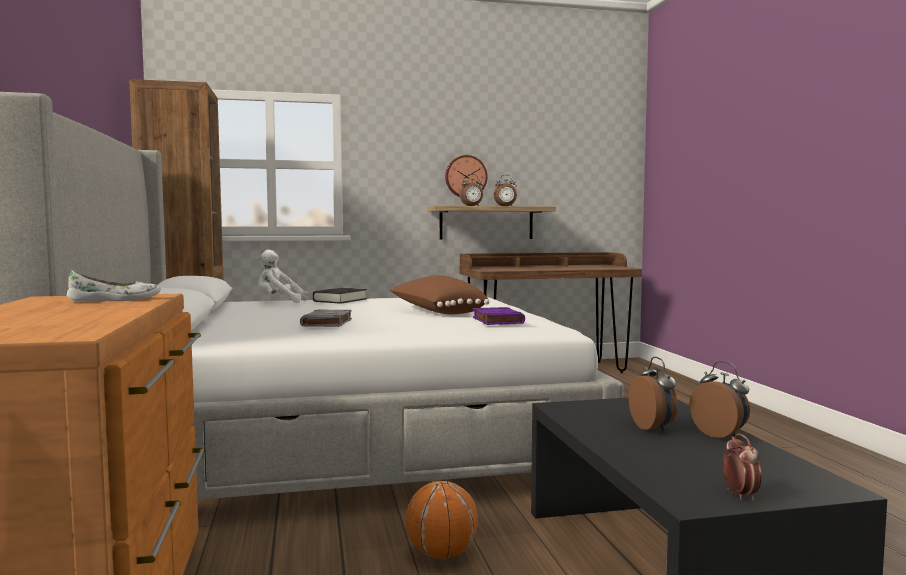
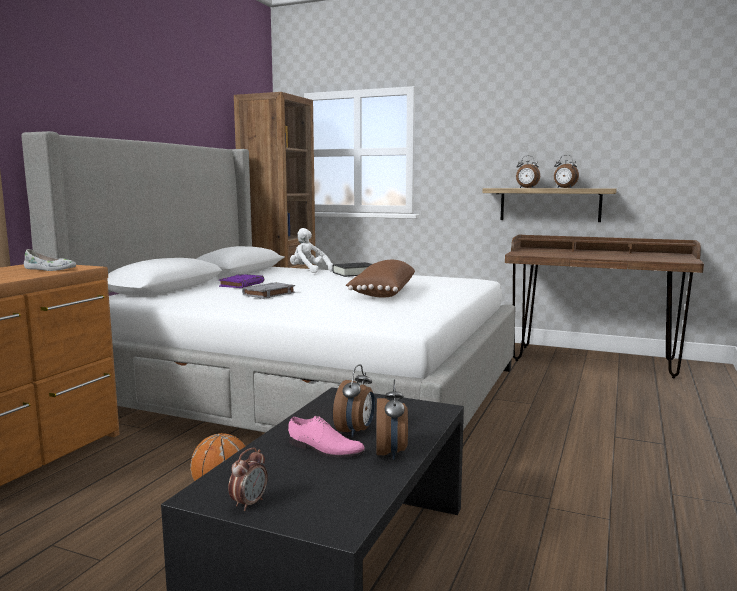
camera: 35 degrees right, 5 degrees up
(465, 176) = (530, 157): wall clock -> none
(497, 320) = (381, 308): purple book -> purple book (242, 284)
(670, 445) = (325, 449): none -> pink shoe

